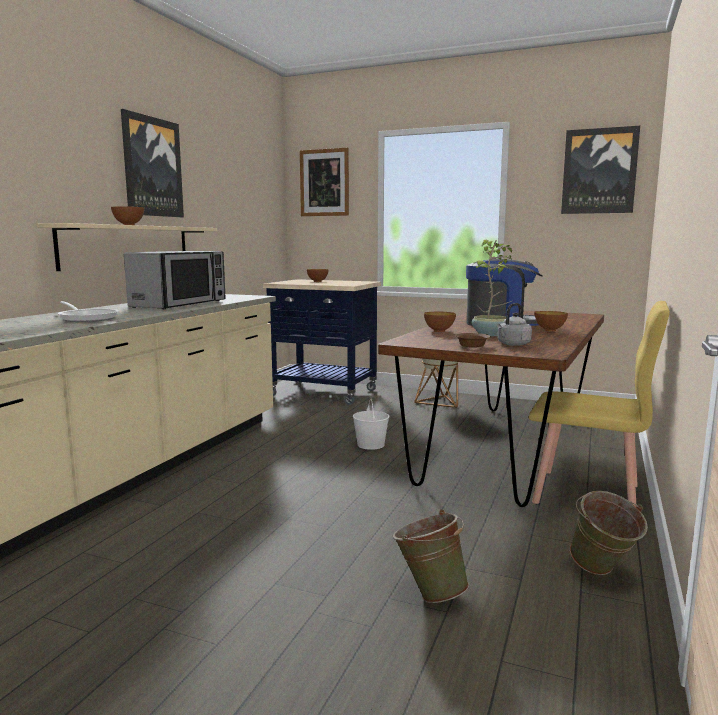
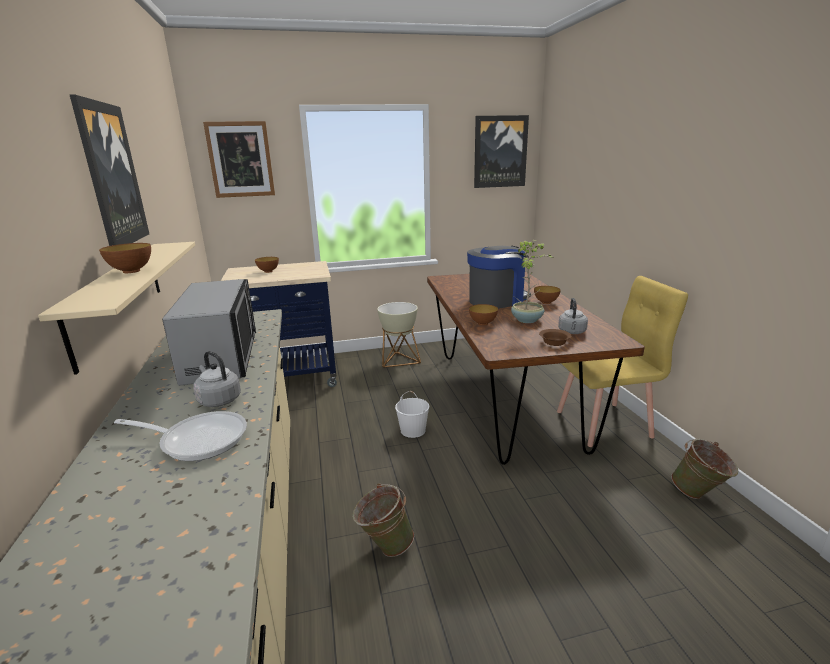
camera: 35 degrees left, 10 degrees up
(132, 312) = (218, 400): none -> grey kettle
(429, 592) = (655, 575): green bucket -> green bucket (384, 546)

